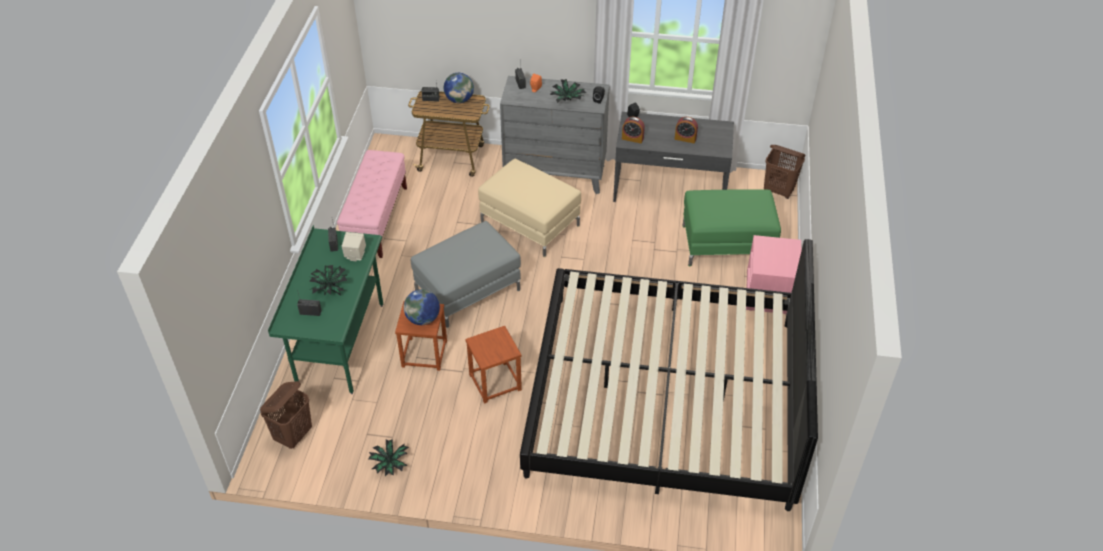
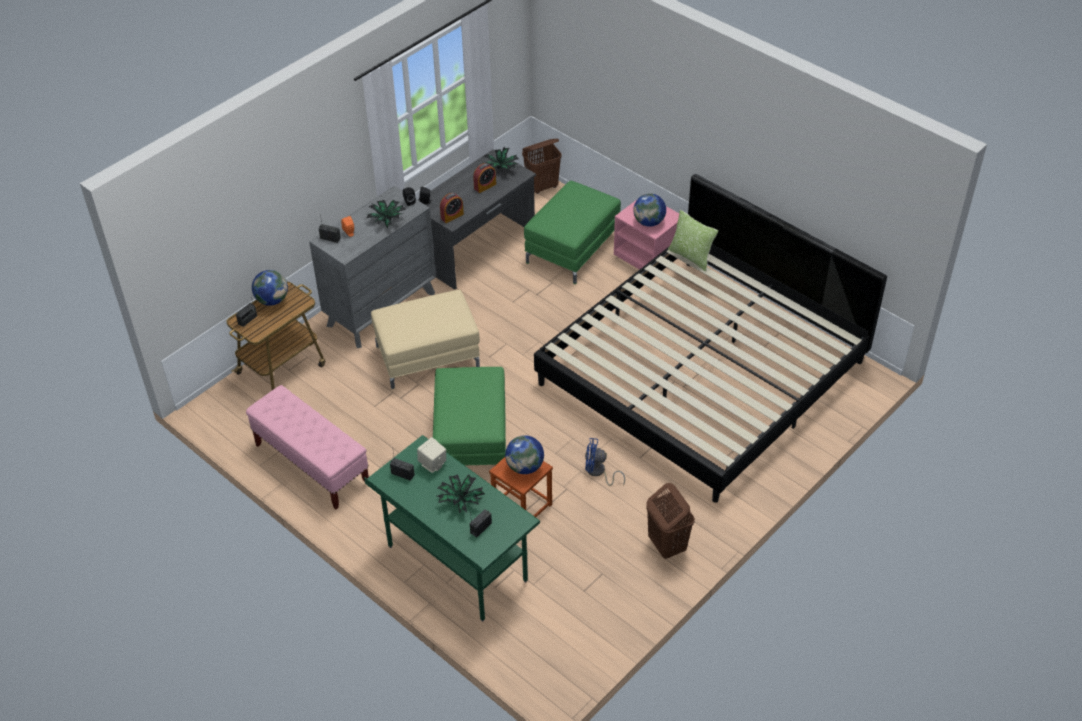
camera: 55 degrees left, 0 degrees up
(294, 435) = (541, 648): brown laundry basket -> brown laundry basket (666, 545)
(390, 464) = (631, 588): potted plant -> potted plant (500, 168)
(467, 290) = (470, 439): grey ottoman -> green ottoman
(495, 382) = (598, 472): brown stool -> blue fan
(765, 310) = (691, 257): none -> pillow
(768, 259) = (649, 222): none -> globe

